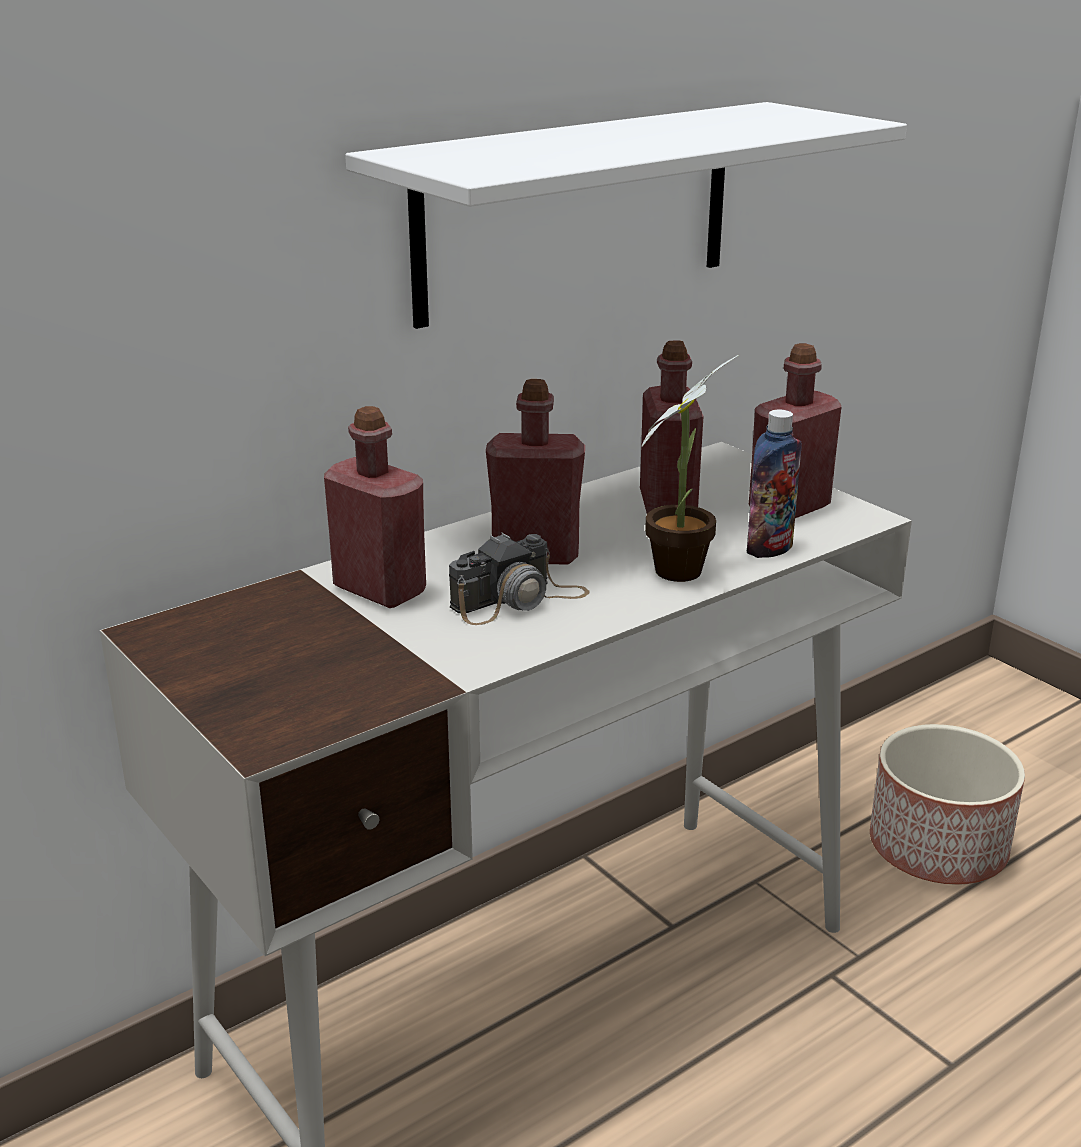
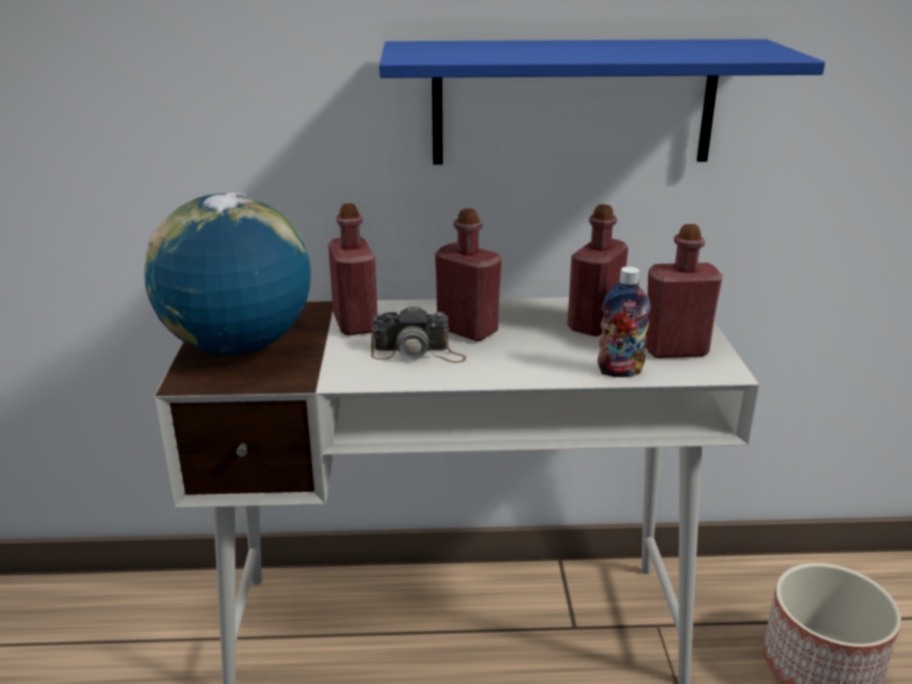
camera: 35 degrees right, 0 degrees up
(263, 672) = (238, 347): none -> globe
(577, 211) = (573, 102): white shelf -> blue shelf
(682, 568) = (543, 365): potted plant -> none

